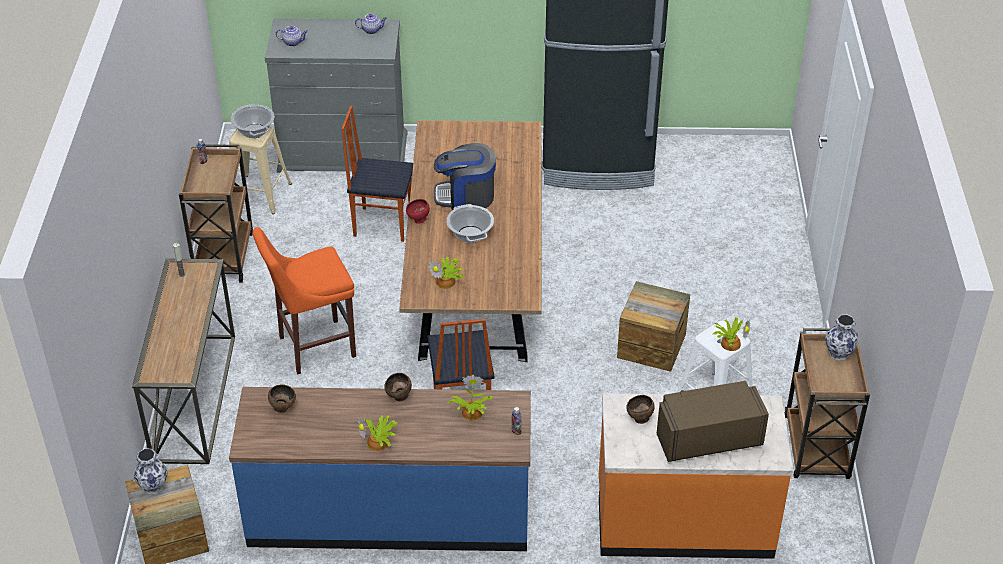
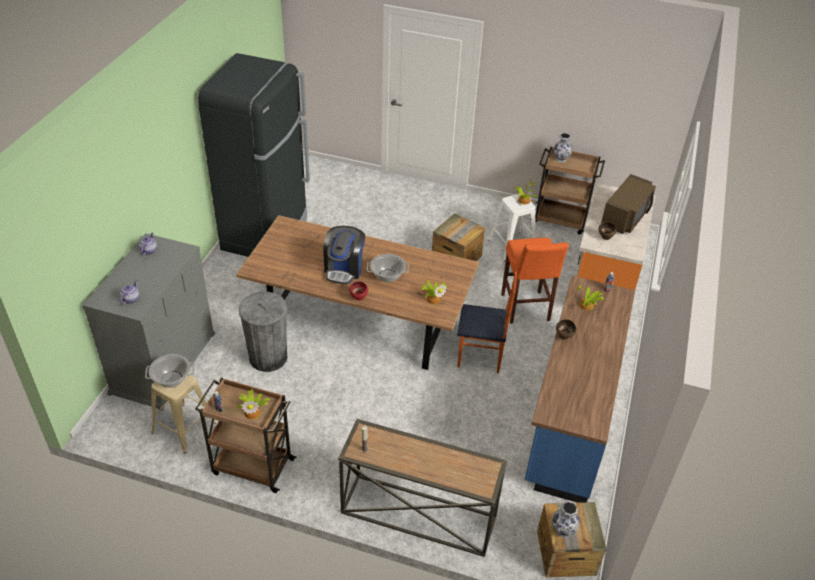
camera: 75 degrees left, 0 degrees up
(283, 408) = (561, 401): brown bowl -> none
(313, 347) = (390, 427): orange stool -> orange stool (525, 309)
(379, 443) = (607, 355): potted plant -> potted plant (253, 411)
(382, 223) = (268, 357): chair -> grey trash can
(707, 438) = (626, 217): brown microwave -> brown microwave turned 150 degrees counterclockwise

